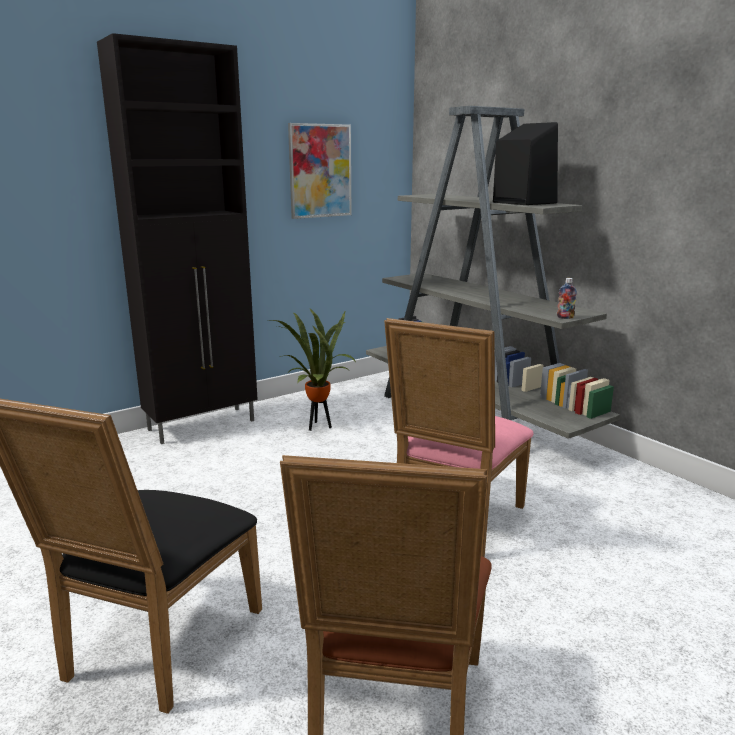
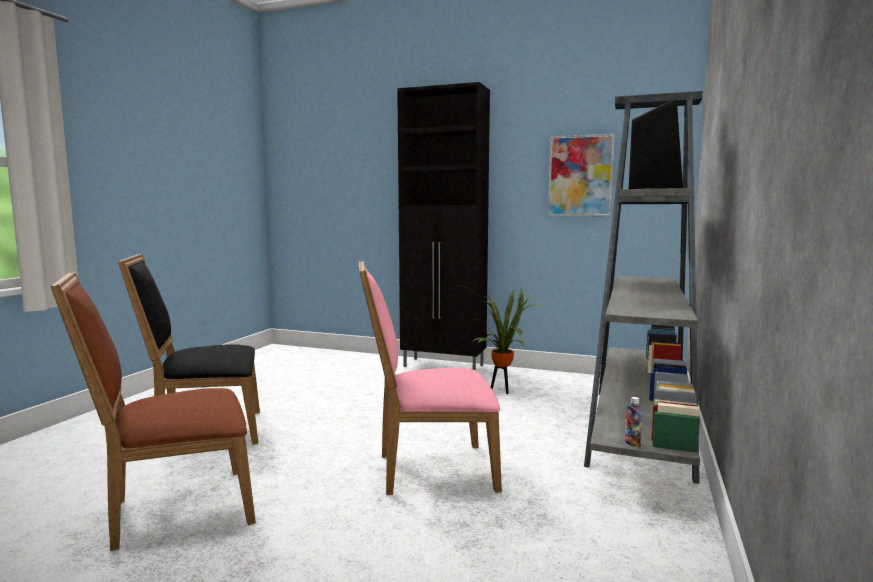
camera: 55 degrees right, 10 degrees down
(565, 317) = (628, 313): bottle -> bottle (632, 443)

